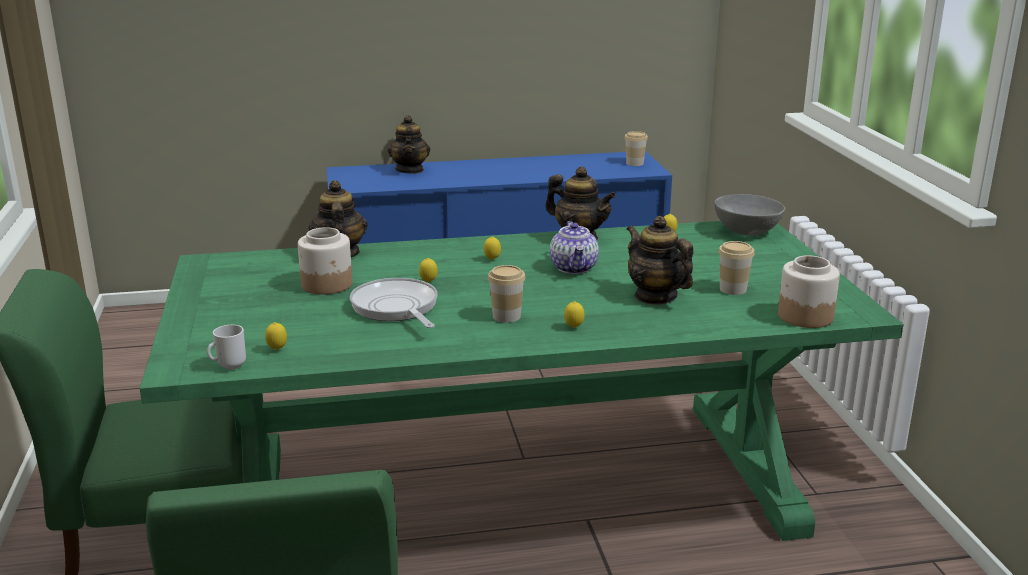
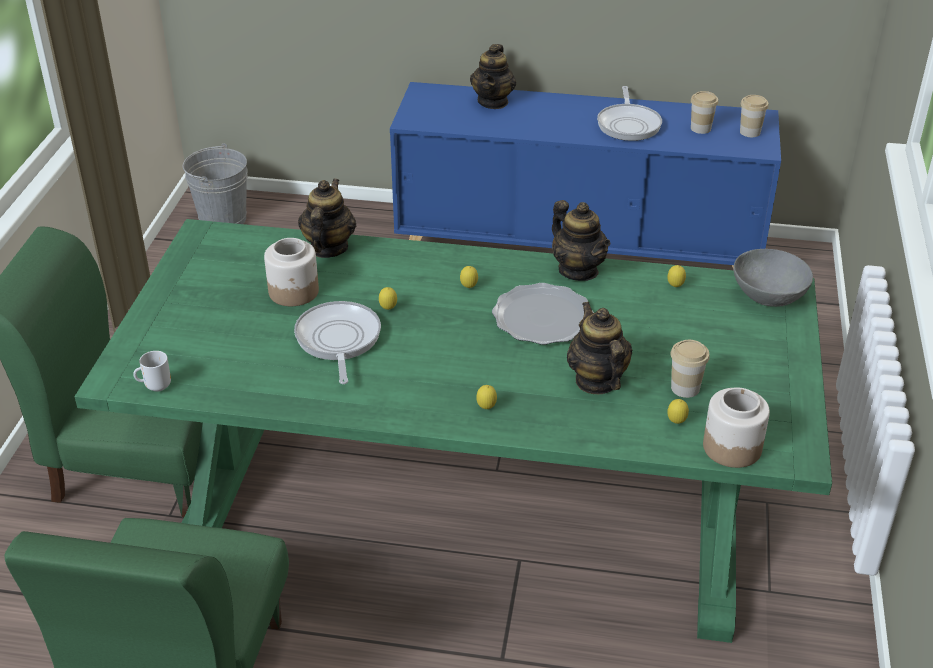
camera: 20 degrees right, 15 degrees up
(151, 326) = (223, 219): none -> grey bucket
(277, 350) = (205, 374): lemon -> lemon (676, 422)
(506, 316) = (432, 376): cup -> cup (700, 128)
(535, 170) = (629, 124): none -> frying pan
(574, 268) = (543, 318): teapot -> plate

